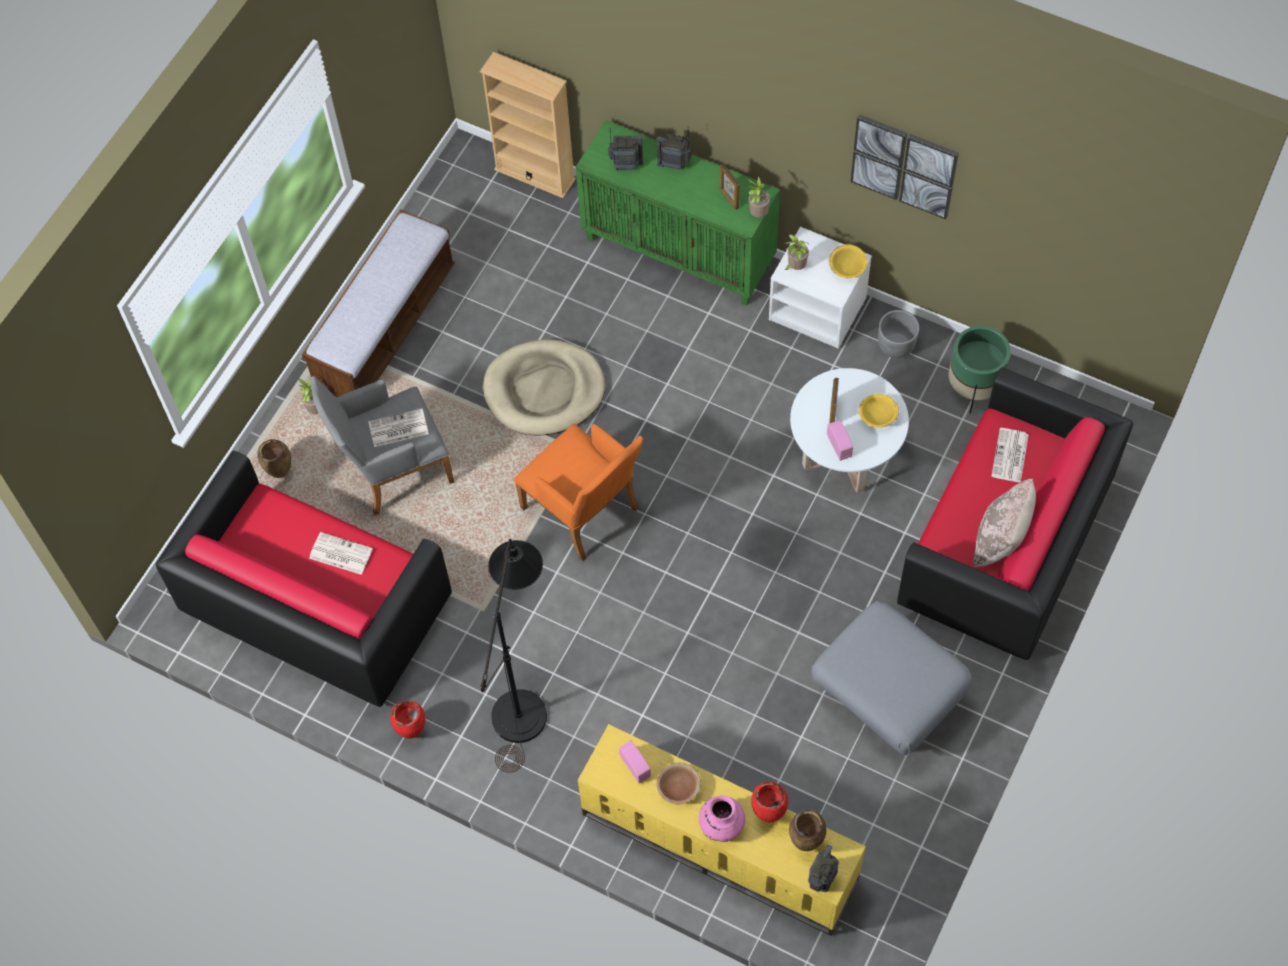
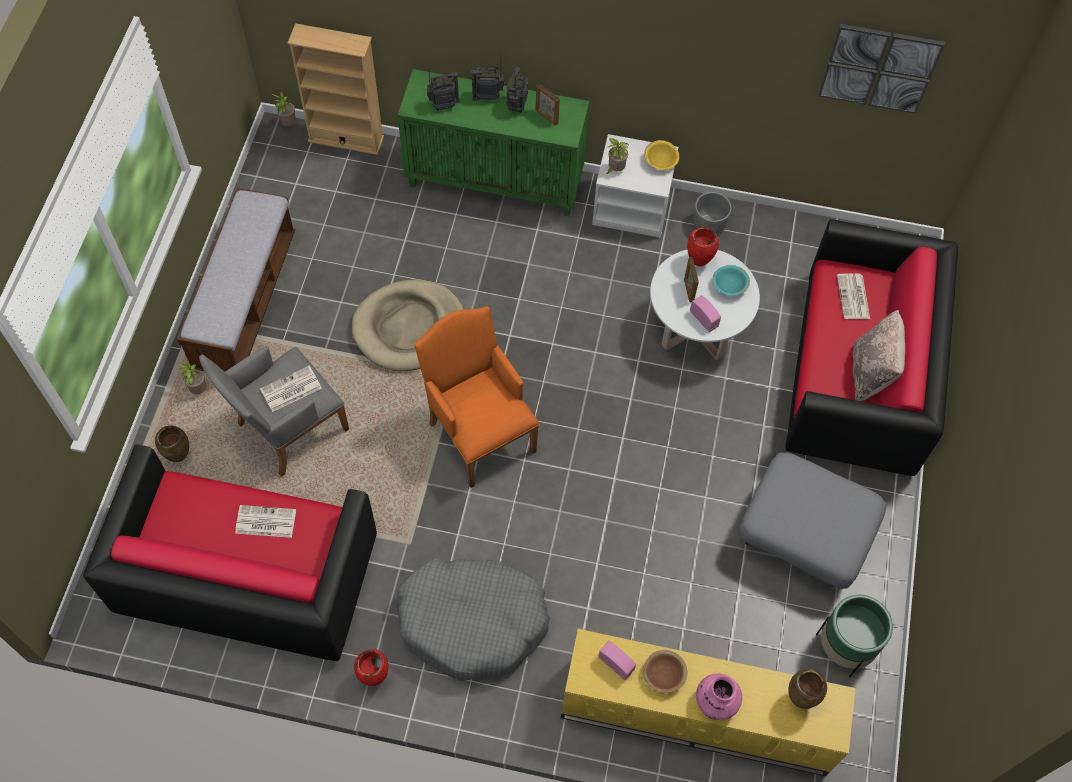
camera: 20 degrees left, 0 degrees up
(523, 701) = (472, 622): black floor lamp -> grey dog bed
(584, 513) = (479, 431): orange armchair -> orange armchair turned 150 degrees counterclockwise
(757, 213) = (576, 125): potted plant -> potted plant (288, 124)
(768, 815) = (756, 680): red vase -> red vase (698, 263)
(822, 880) = (826, 731): radio -> radio (517, 106)
(878, 416) = (729, 286): yellow bowl -> turquoise bowl
(904, 165) = (716, 49): picture -> picture (879, 68)
(973, 388) = (786, 248): green planter -> green planter (844, 647)

